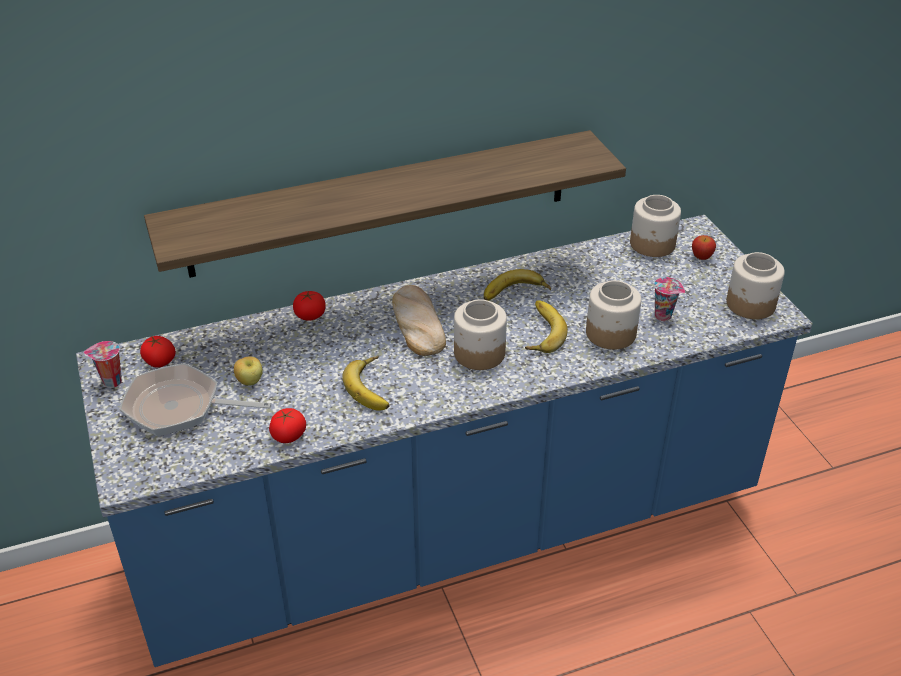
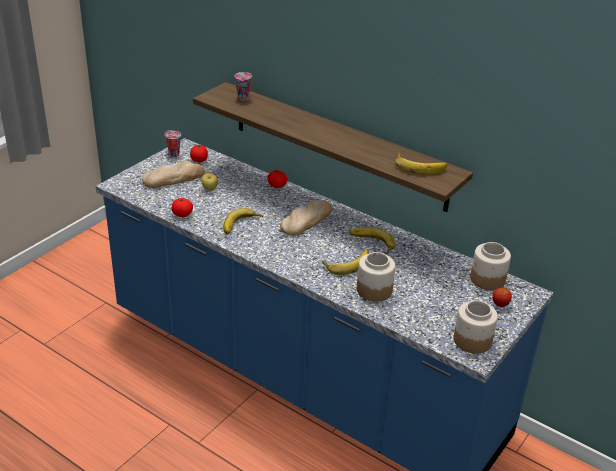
camera: 55 degrees right, 5 degrees down
(180, 407) = (174, 178): frying pan -> bread
(478, 353) = (303, 249): jar -> none
(545, 157) = (420, 166): none -> banana
(664, 316) = (416, 306): cup -> cup (243, 98)

